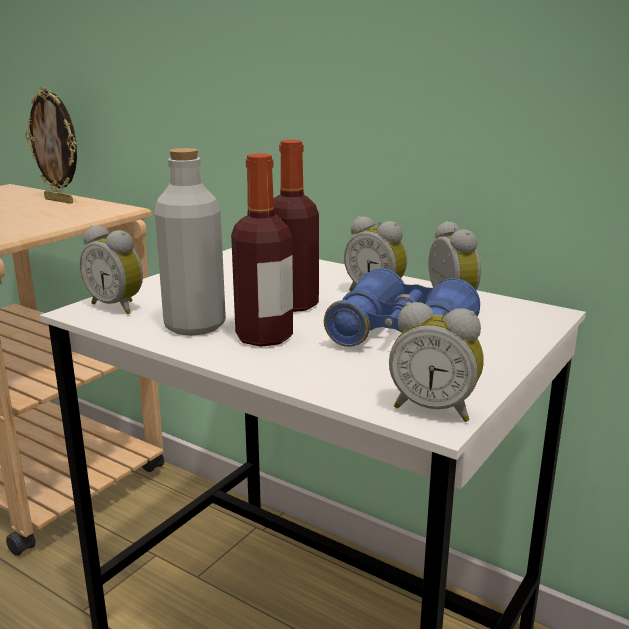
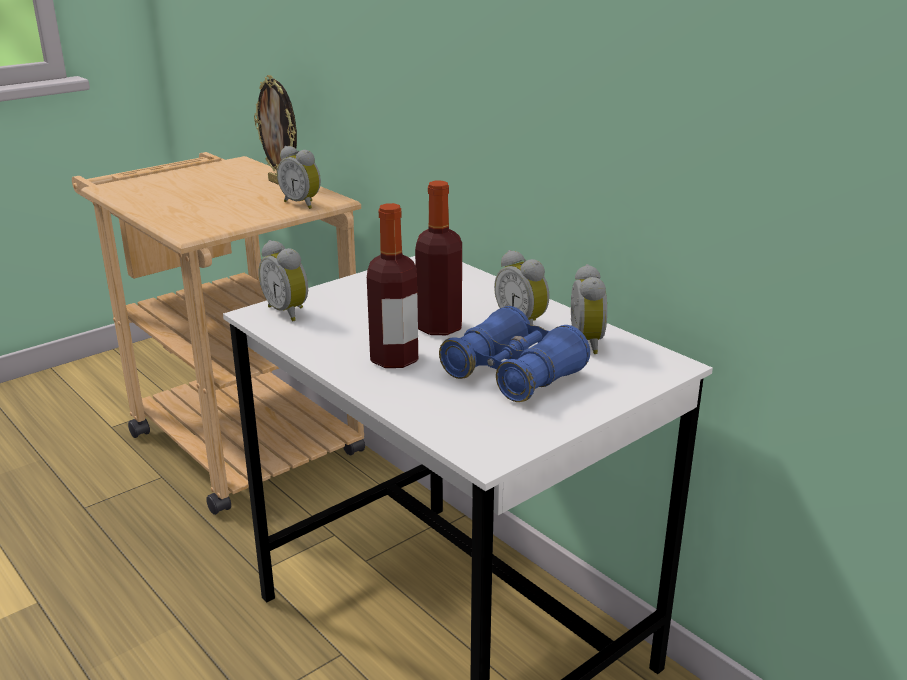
camera: 15 degrees right, 5 degrees up
(194, 325) = (343, 340): grey bottle -> none
(434, 408) = (492, 446): alarm clock -> alarm clock (302, 203)

